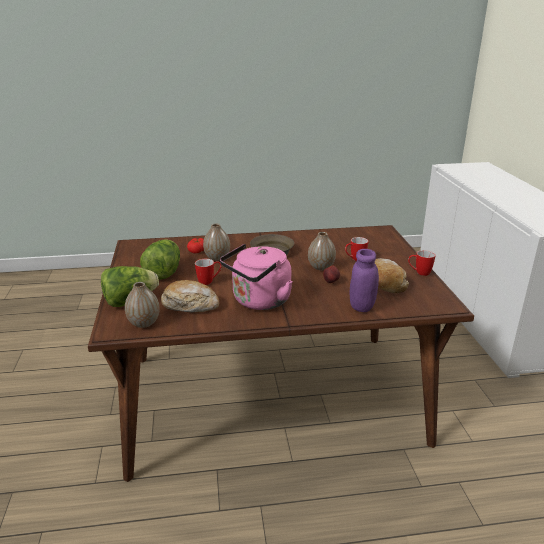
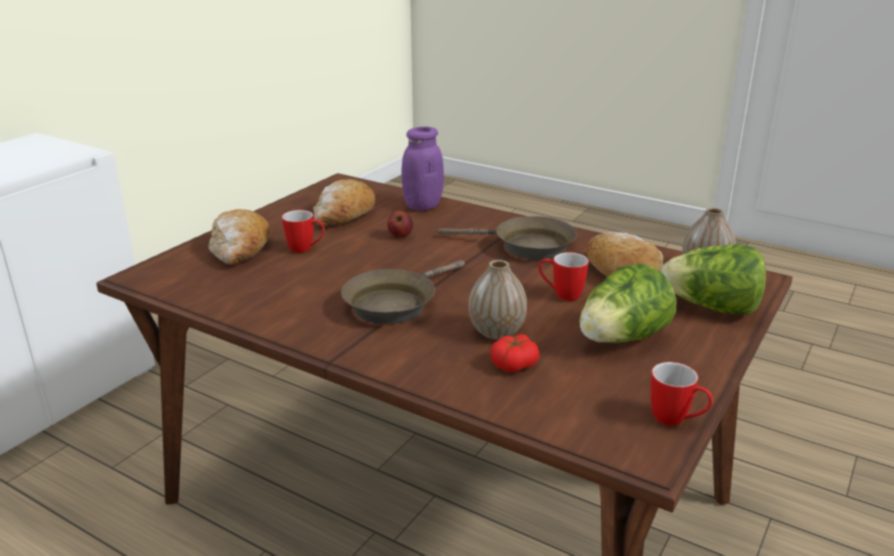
camera: 140 degrees left, 0 degrees up
(259, 301) = (527, 246): pink kettle -> brown frying pan
(321, 267) = (372, 256): vase -> none
(379, 249) = (240, 249): none -> bread
(419, 273) = (282, 210): mug -> mug (676, 421)

